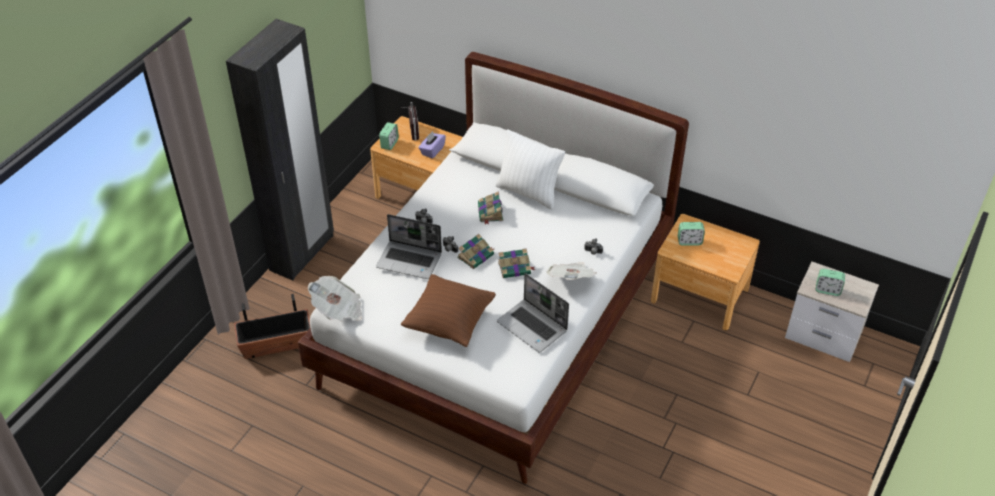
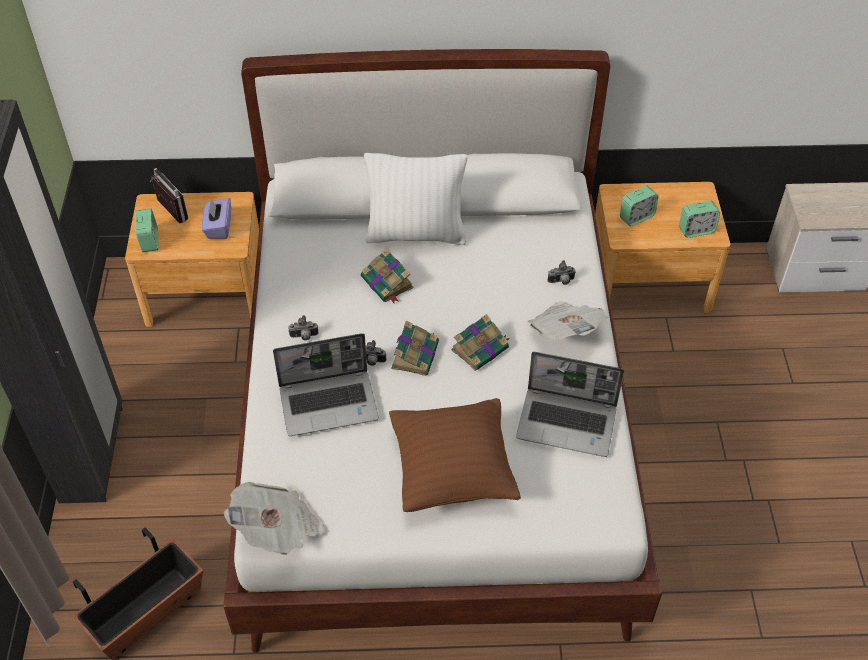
camera: 30 degrees left, 5 degrees up
(827, 290) = (831, 212): alarm clock -> alarm clock (696, 230)

